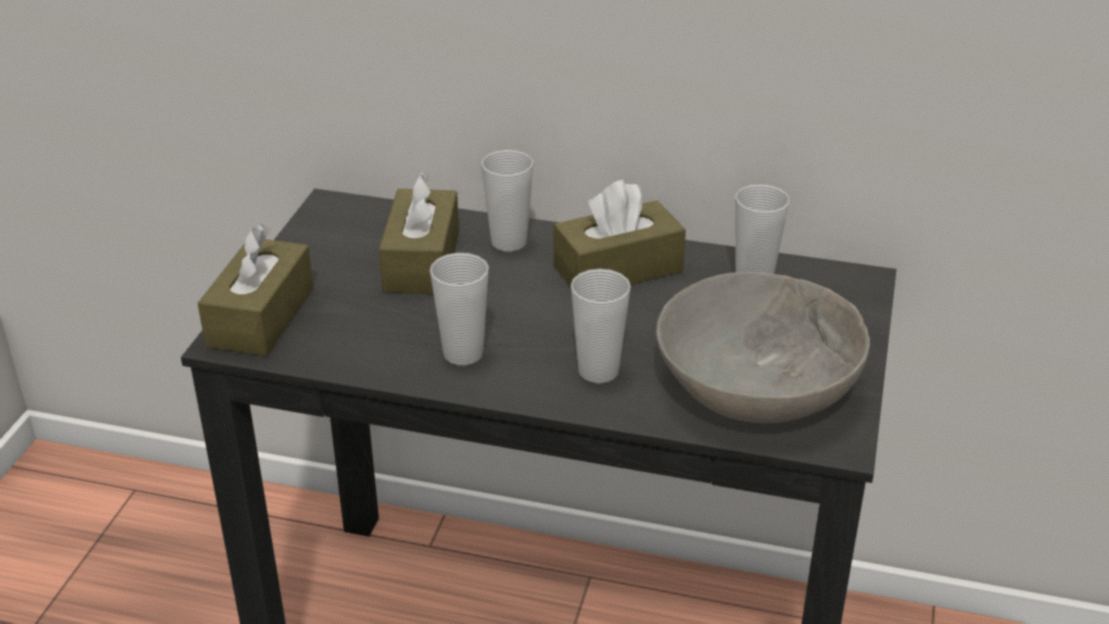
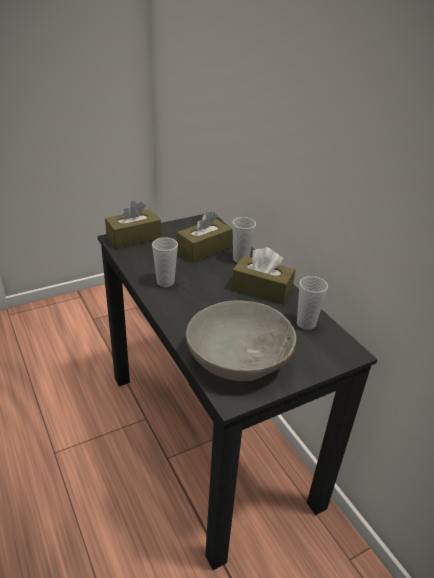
camera: 45 degrees right, 0 degrees up
(598, 371) = (194, 315): cup -> none

